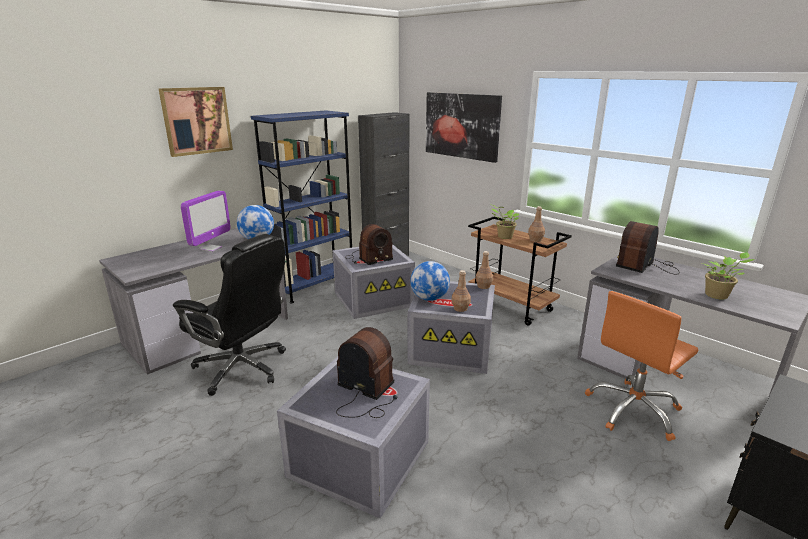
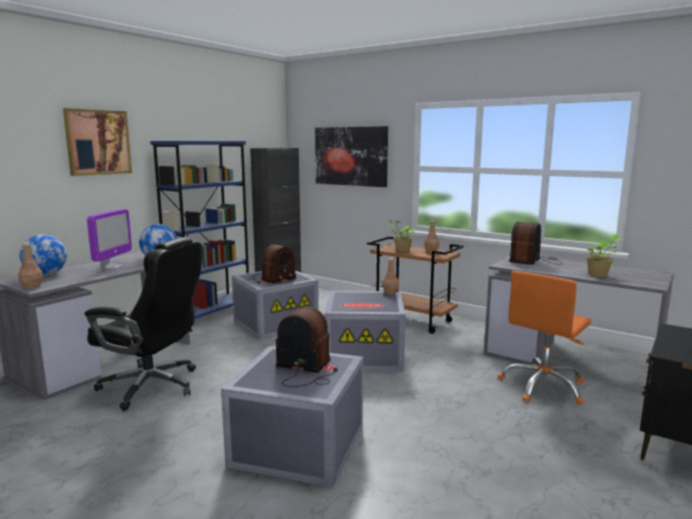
camera: 10 degrees left, 10 degrees down
(429, 298) = (342, 303): globe -> globe (46, 275)
(460, 308) = (374, 308): brown bottle -> brown bottle (32, 287)

